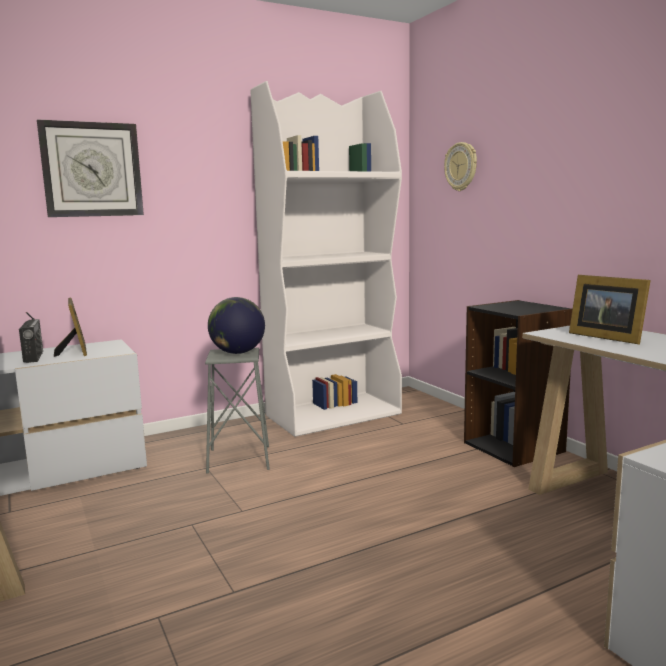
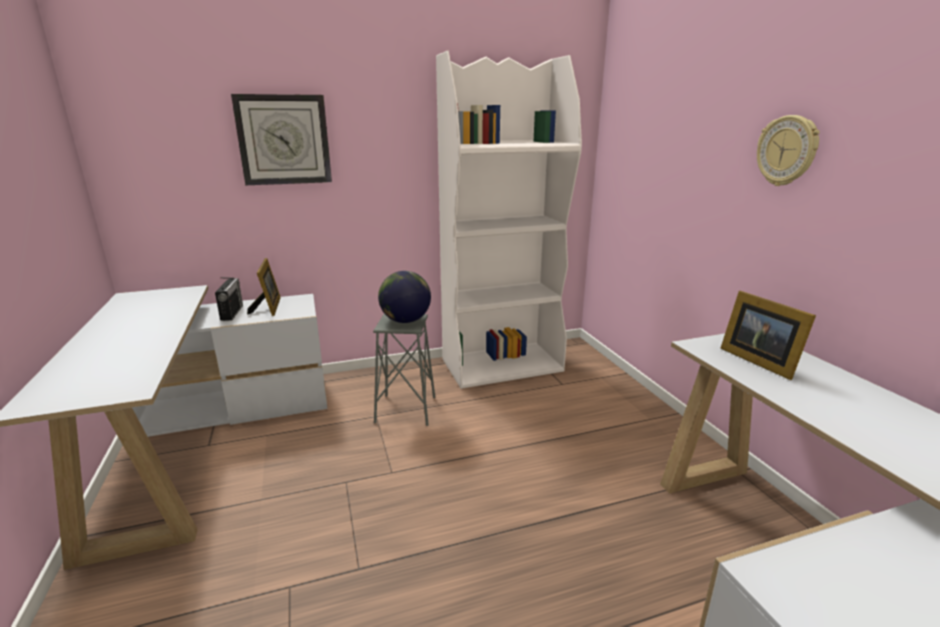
camera: 10 degrees right, 10 degrees up
(461, 167) = (646, 138): wall clock -> wall clock (787, 151)
(514, 447) = (661, 427): black bookcase -> none

